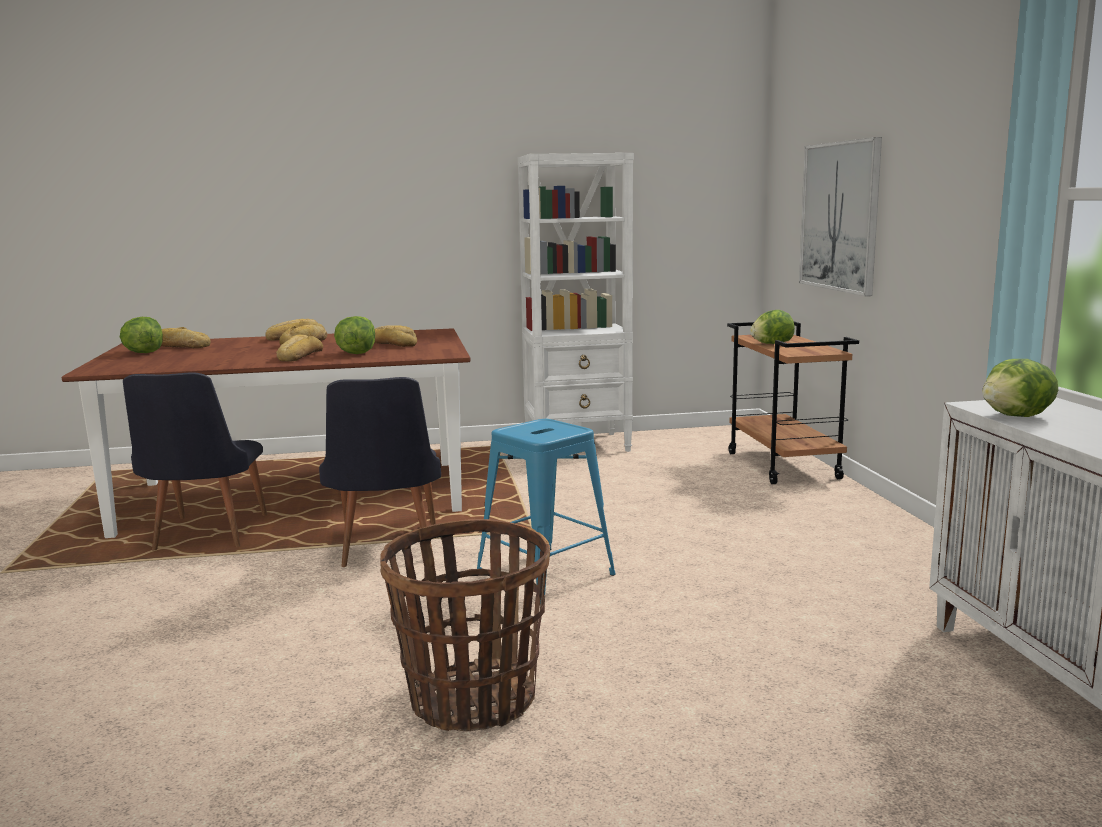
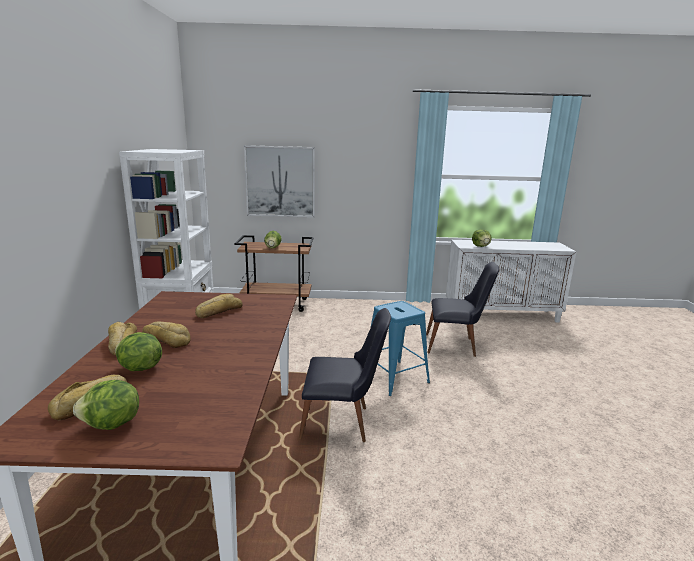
camera: 80 degrees left, 5 degrees up
(204, 537) = (272, 520): black chair -> black chair (456, 346)
(298, 356) = (242, 341): bread -> none
(356, 353) = (249, 322): lettuce -> lettuce (139, 368)
(471, 701) = (521, 408): basket -> none

